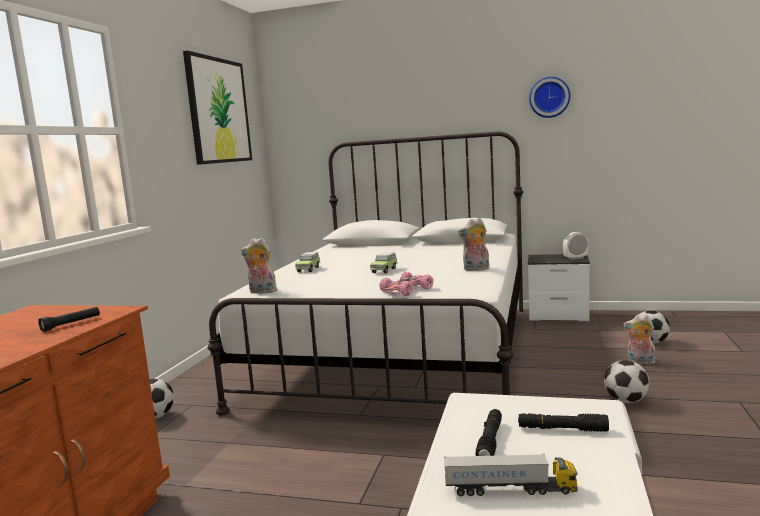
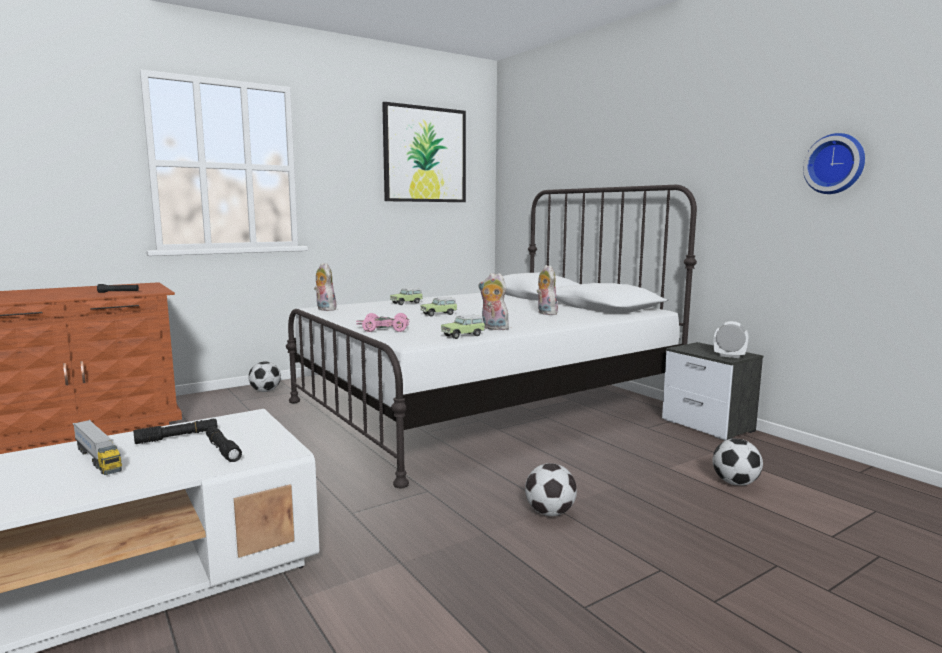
camera: 40 degrees right, 0 degrees up
(485, 278) = (464, 335): none -> toy car
(549, 97) = (740, 142): wall clock -> wall clock (835, 164)
(640, 362) = (666, 492): plush toy -> plush toy (545, 313)

